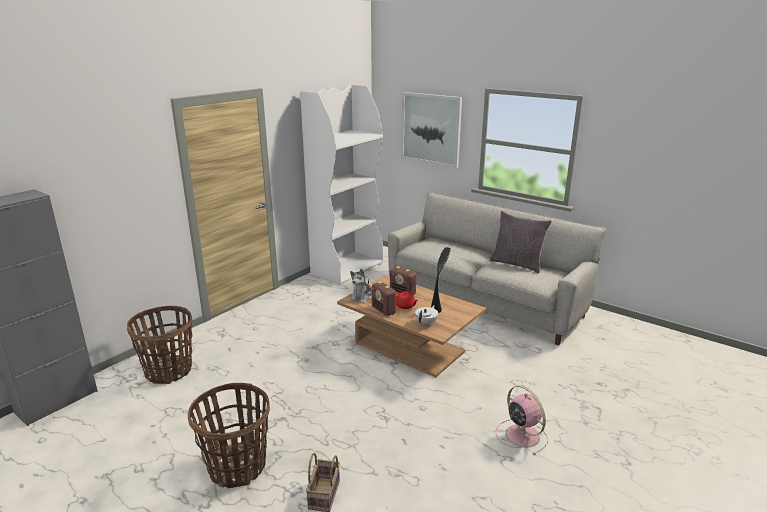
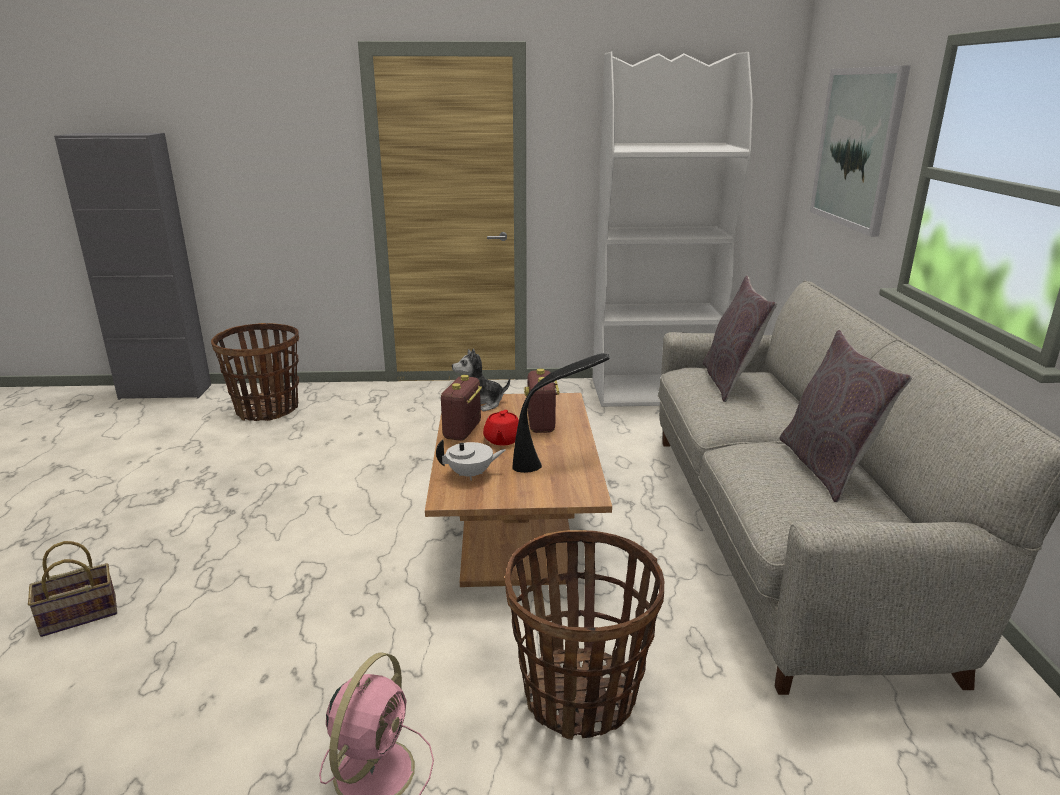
camera: 50 degrees right, 0 degrees up
(237, 467) = (109, 528): basket -> basket (580, 695)
(435, 246) = (730, 382): none -> grey pillow

